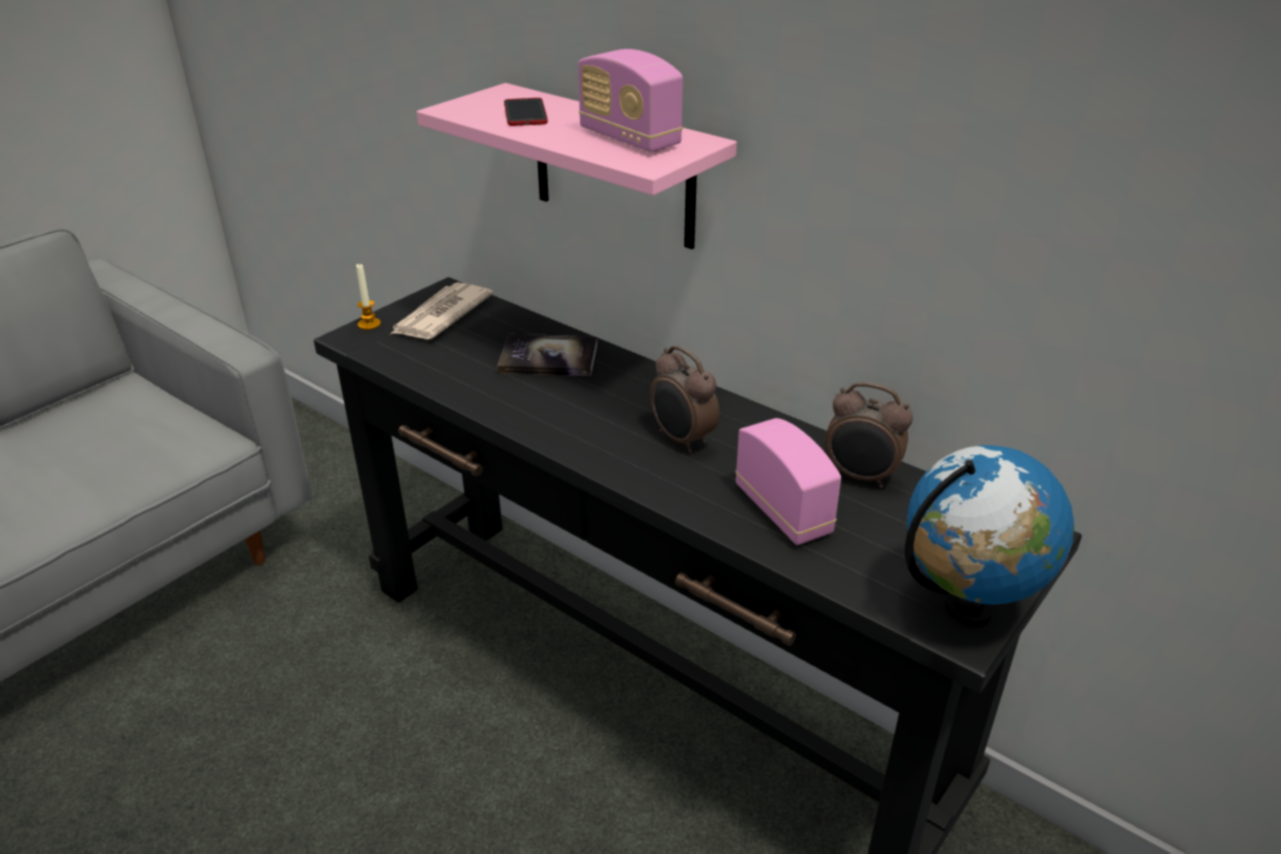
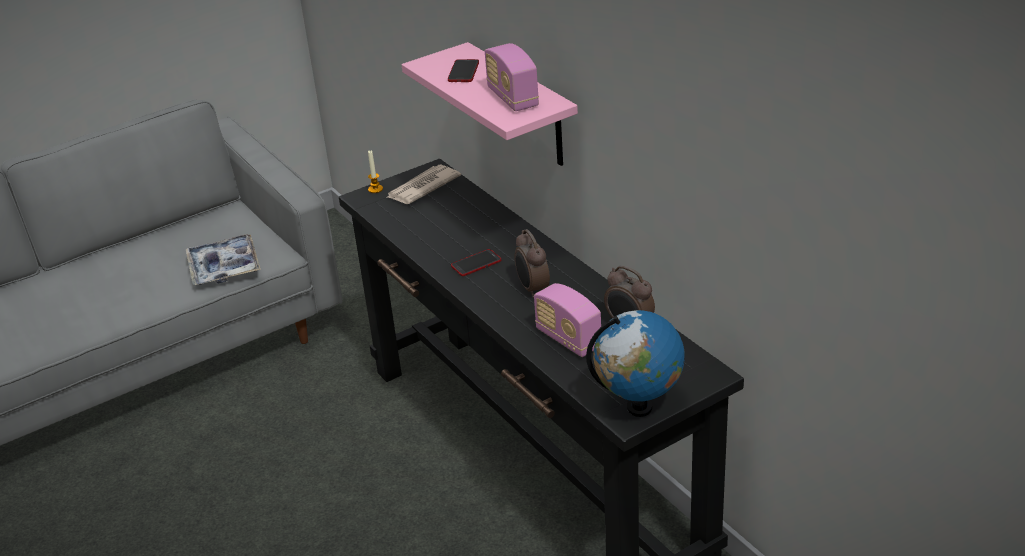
camera: 20 degrees right, 0 degrees up
(129, 470) = (224, 267): none -> tray
(548, 357) = (477, 225): book -> none
(574, 412) = (476, 263): none -> phone
(783, 510) = (568, 339): radio -> radio turned 150 degrees clockwise

